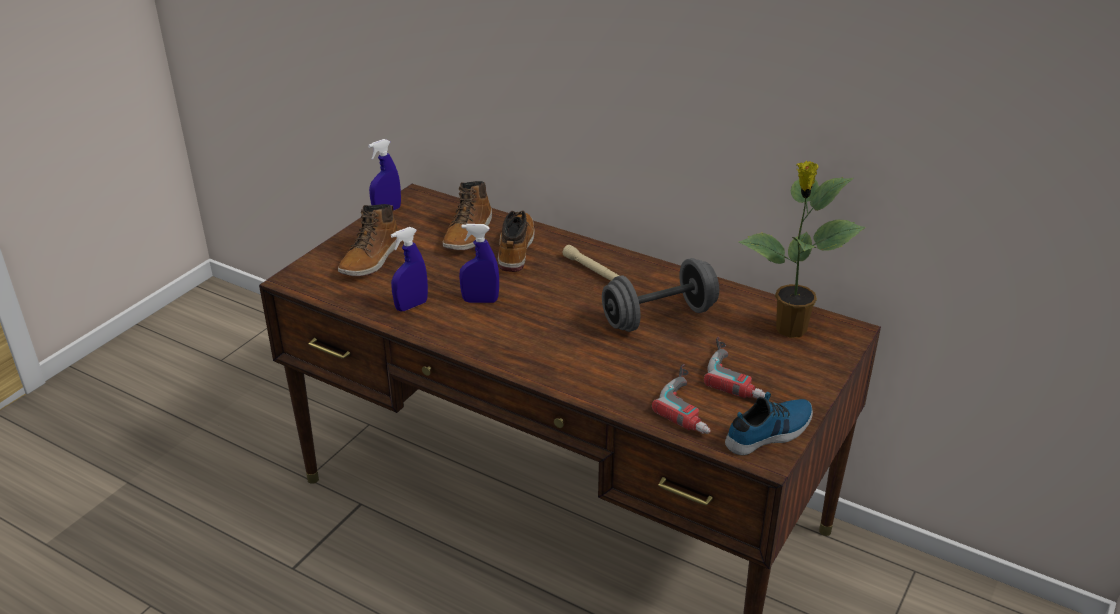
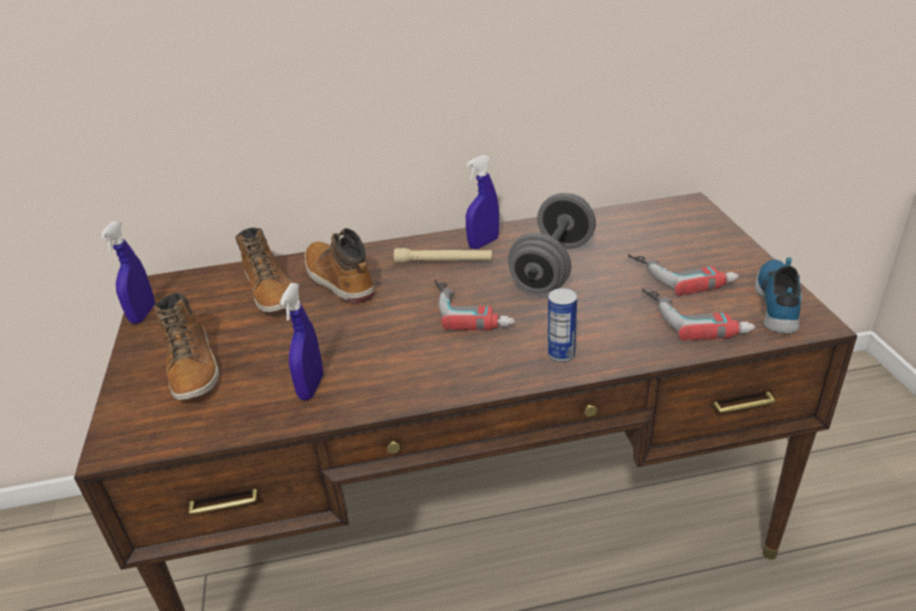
camera: 40 degrees left, 0 degrees up
(480, 301) = (377, 341): blue spray bottle -> blue spray bottle (483, 243)
(564, 314) = (473, 308): none -> power drill
(568, 373) = (561, 355): none -> can
(789, 330) = (655, 224): potted plant -> none

